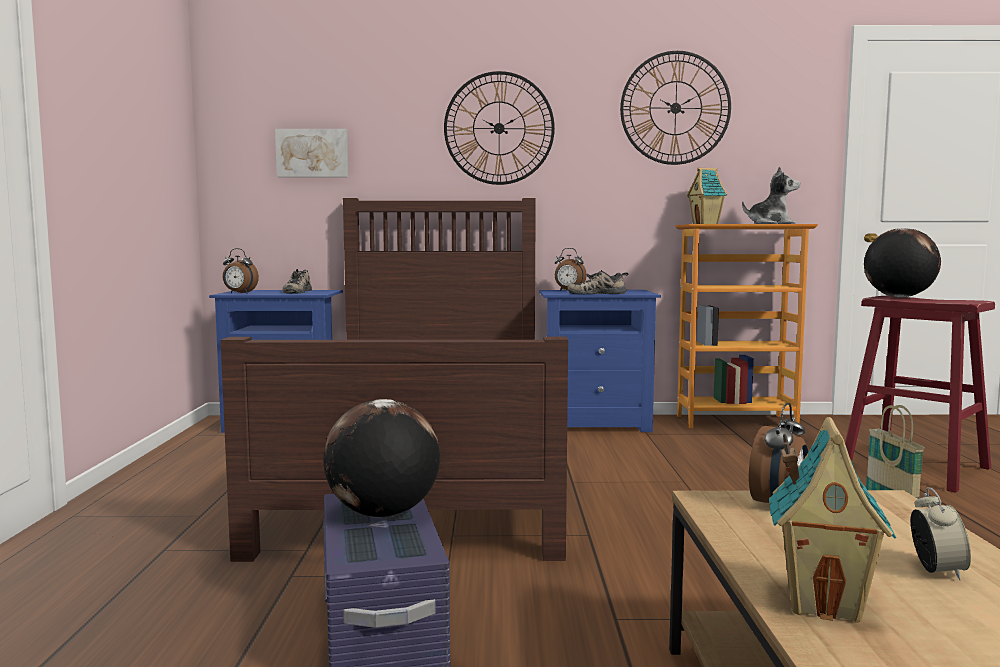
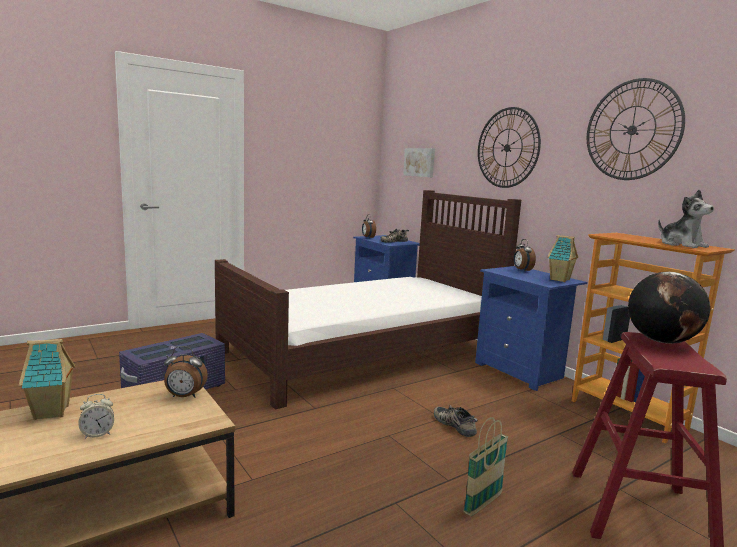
camera: 55 degrees right, 5 degrees up
(382, 514) = (184, 345): globe -> none
(597, 293) = (519, 276): shoe -> shoe (455, 425)
(706, 224) = (632, 236): toy house -> toy house (560, 280)

